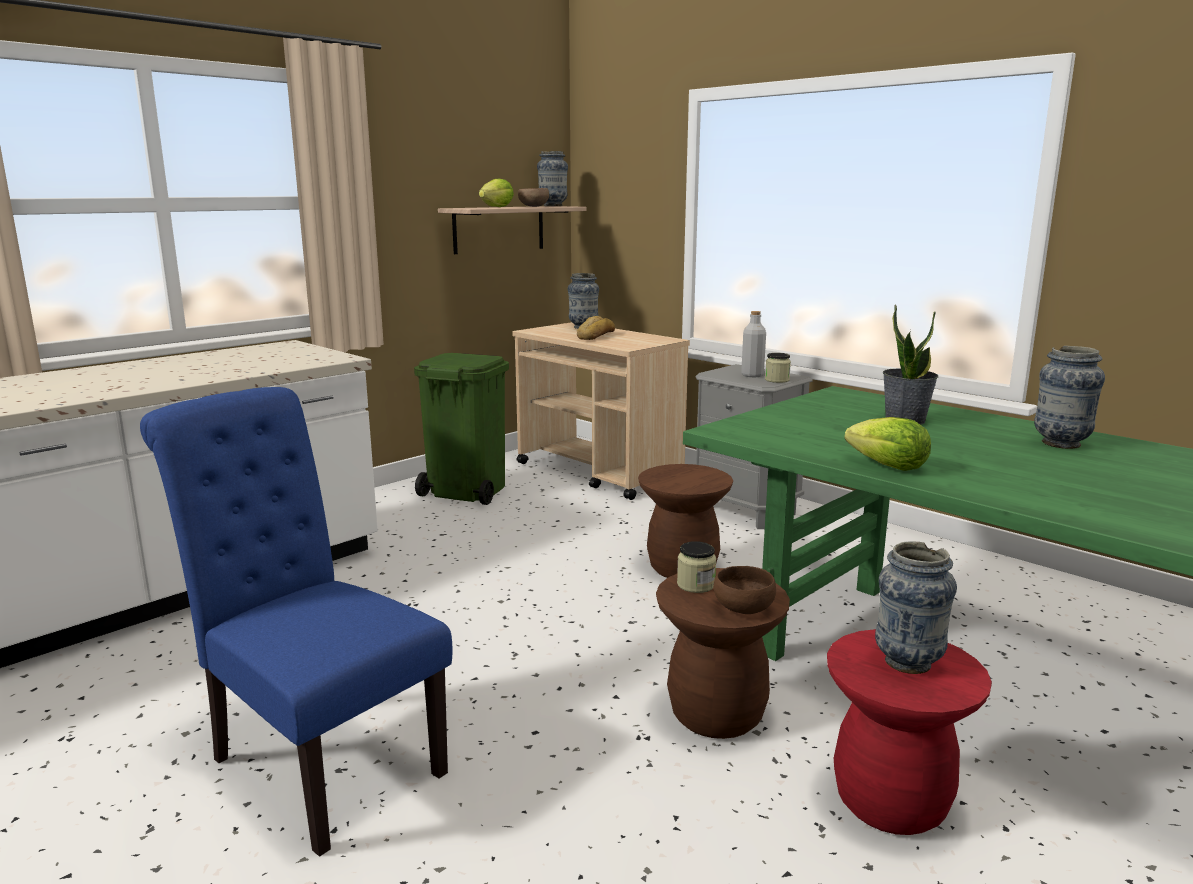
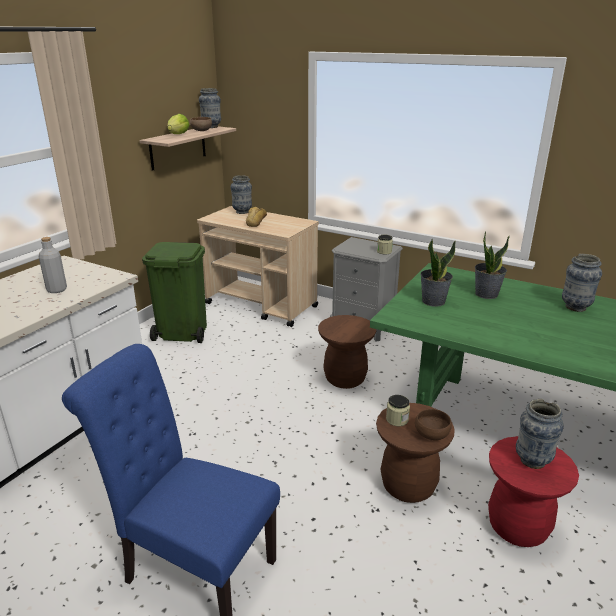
camera: 15 degrees left, 10 degrees up
(752, 375) = (367, 248): grey bottle -> grey bottle (57, 290)
(805, 421) = (433, 301): none -> potted plant
(888, 467) = (501, 341): lettuce -> none

